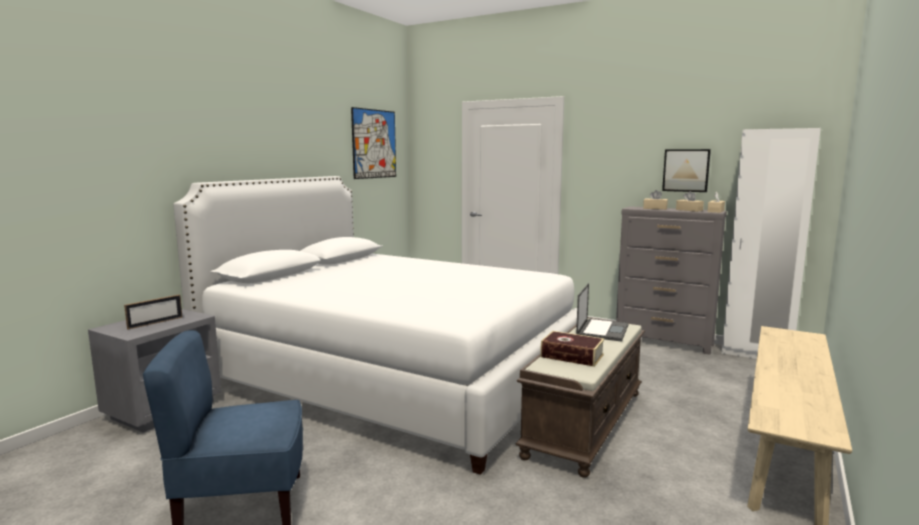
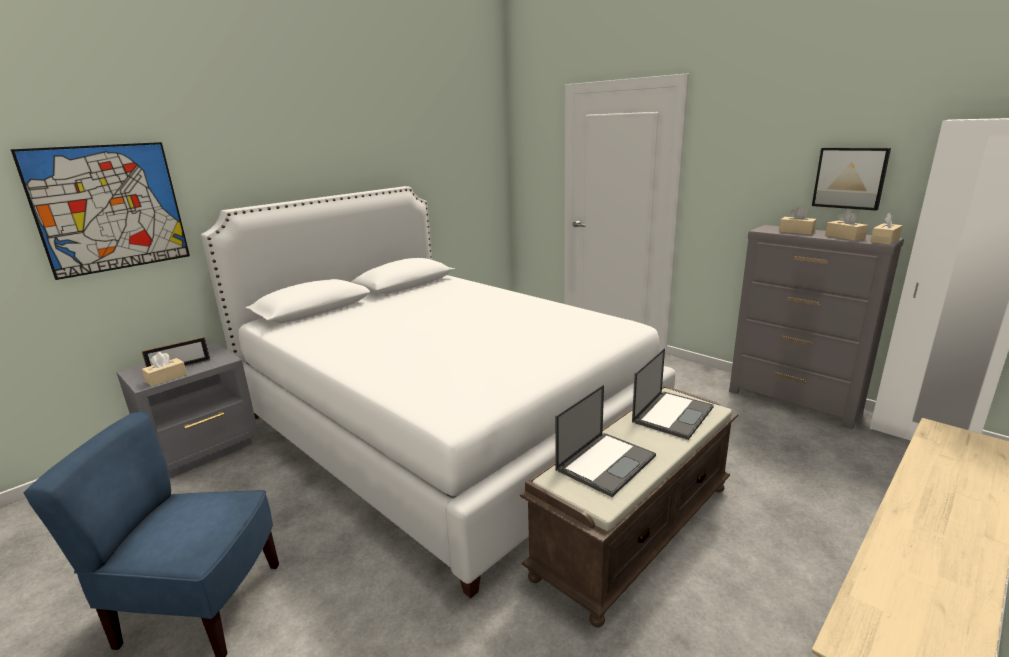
camera: 15 degrees right, 10 degrees up
(149, 330) = (166, 378): none -> beige tissue box
(374, 144) = (461, 142): picture -> picture (109, 208)
(572, 356) = (606, 462): book -> laptop

